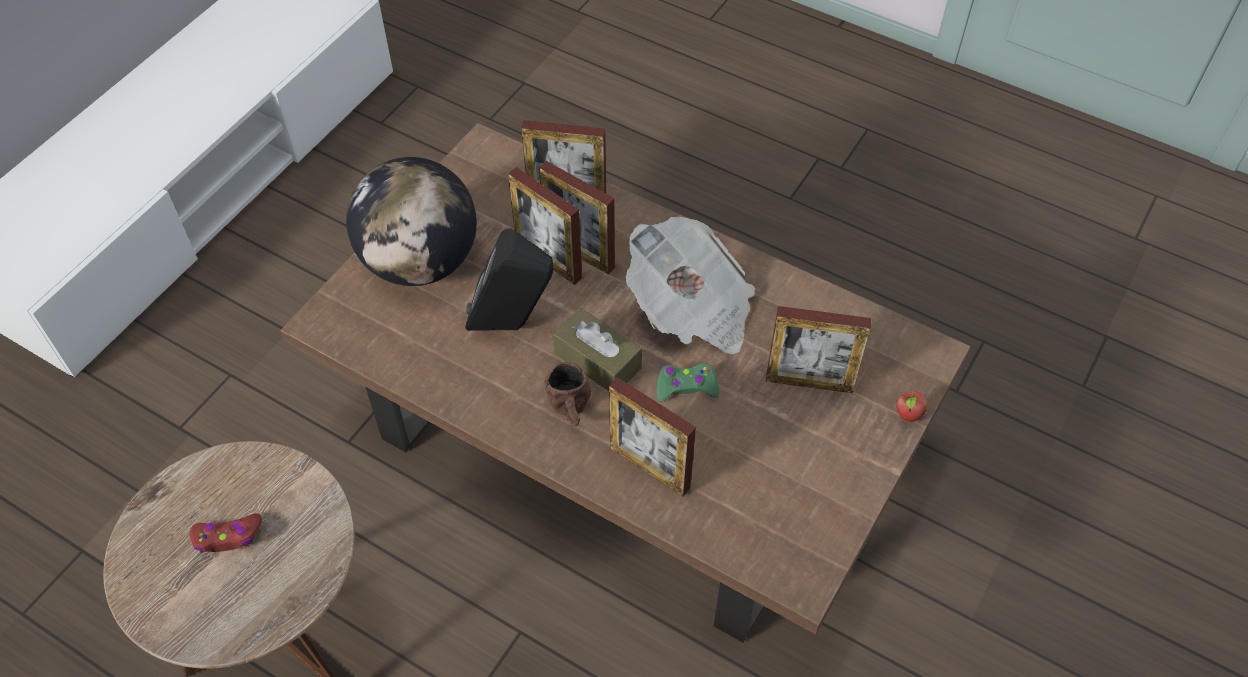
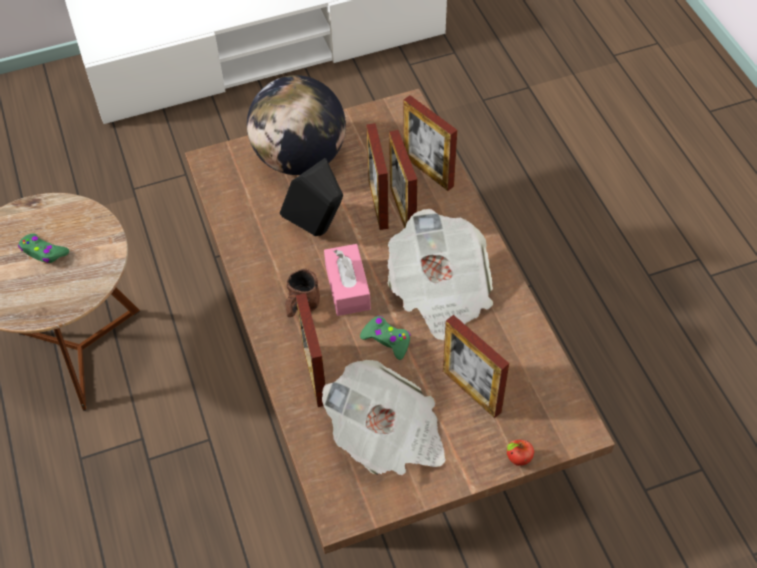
camera: 40 degrees right, 0 degrees up
(228, 537) = (44, 252): red game controller -> green game controller
(597, 361) = (347, 287): brown tissue box -> pink tissue box
(776, 477) = (388, 436): none -> newspaper

